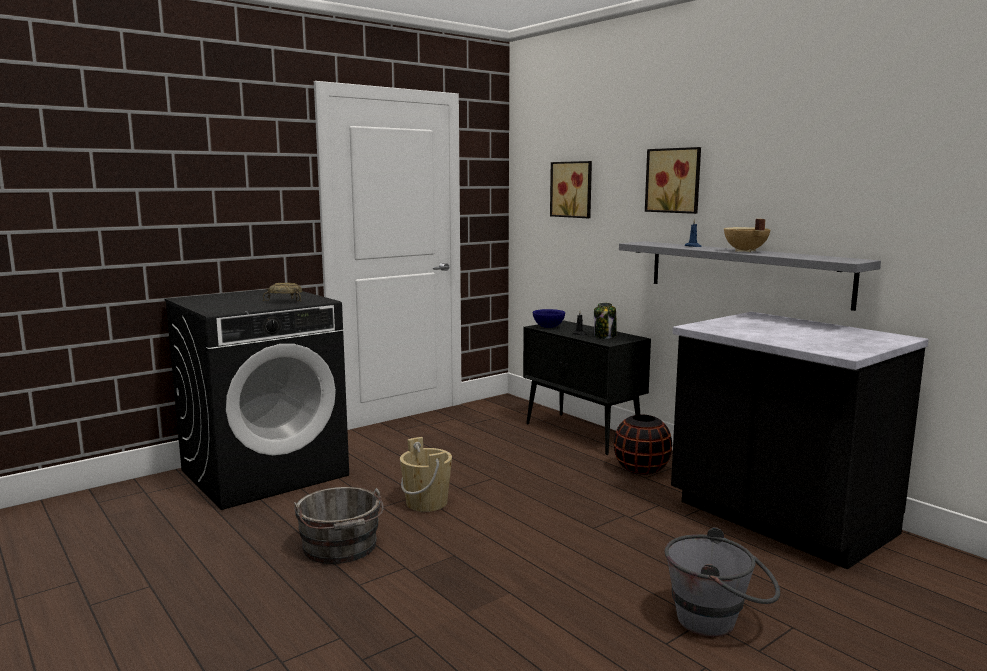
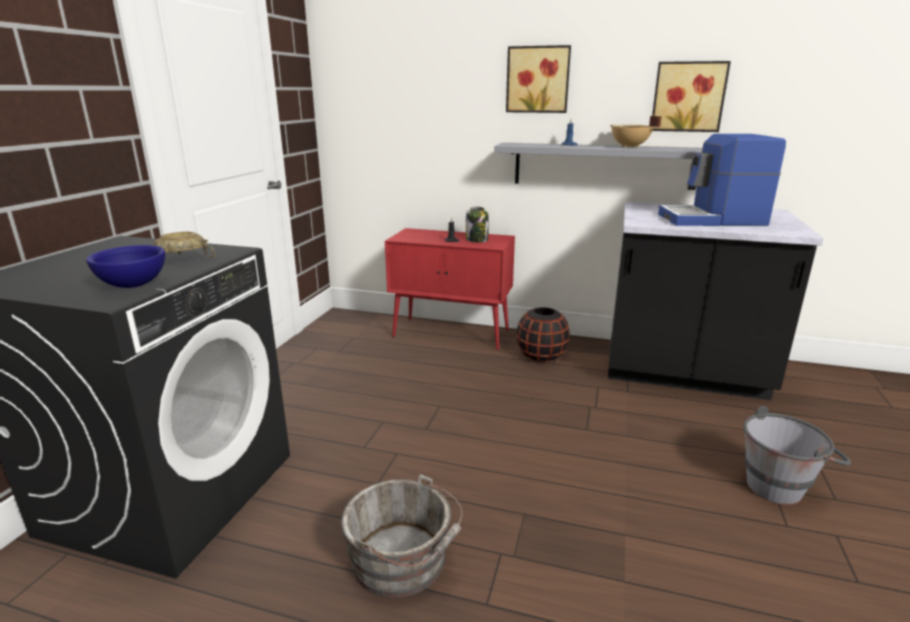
camera: 35 degrees left, 10 degrees up
(426, 503) = (416, 459): beige bucket -> none
(548, 327) = (409, 238): blue bowl -> blue bowl (132, 285)
(573, 189) = (407, 90): picture -> picture (688, 97)
(583, 433) = (452, 333): black cabinet -> red cabinet
(784, 334) = (713, 220): none -> coffee machine

